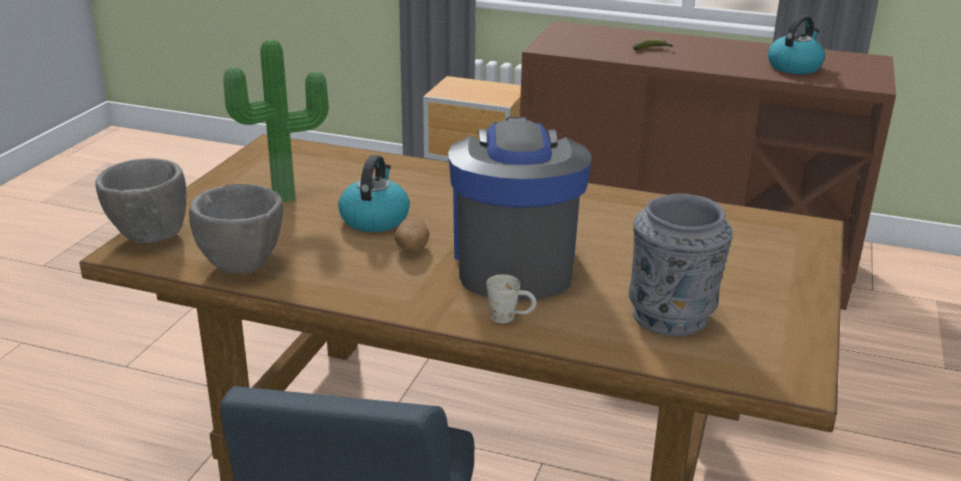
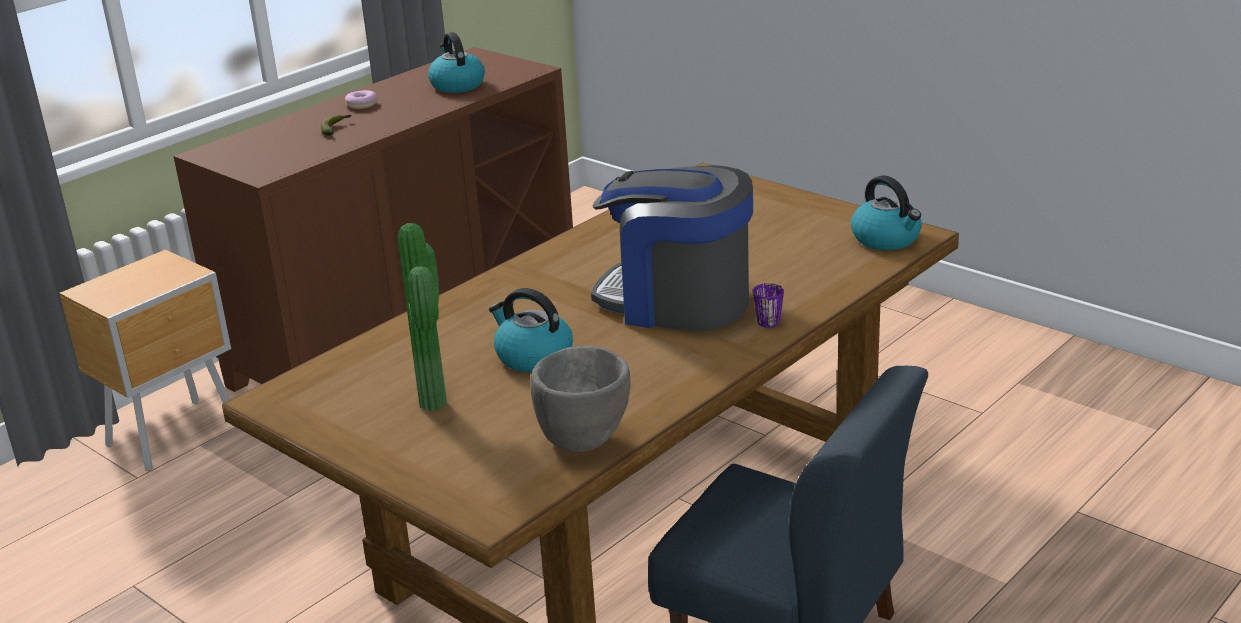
camera: 65 degrees left, 0 degrees up
(149, 237) = (465, 497): grey bowl -> none
(412, 249) = (615, 345): potato -> none
(510, 317) = (771, 319): white mug -> purple mug
(672, 315) = (807, 256): grey vase -> none
(709, 47) = (361, 104): none -> donut
(762, 361) = (887, 239): none -> kettle

